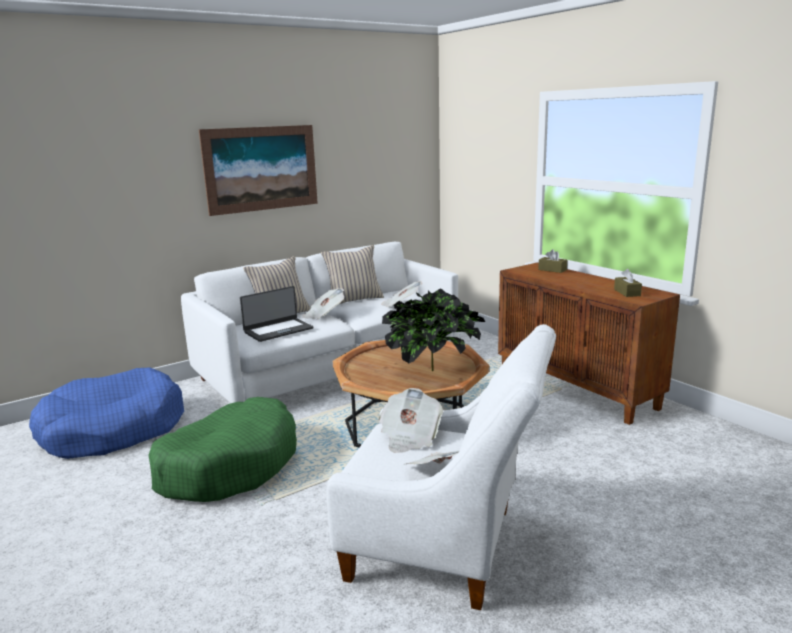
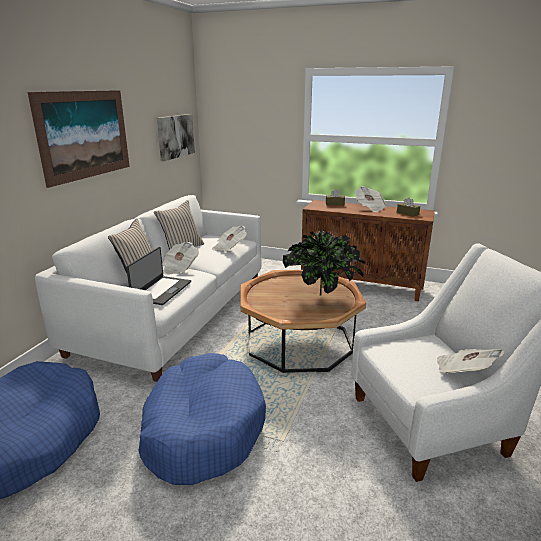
camera: 35 degrees left, 5 degrees up
(229, 465) = (202, 428): green dog bed -> blue dog bed
(396, 174) = (175, 136): none -> picture
(409, 437) = (403, 350): newspaper -> newspaper (370, 208)

